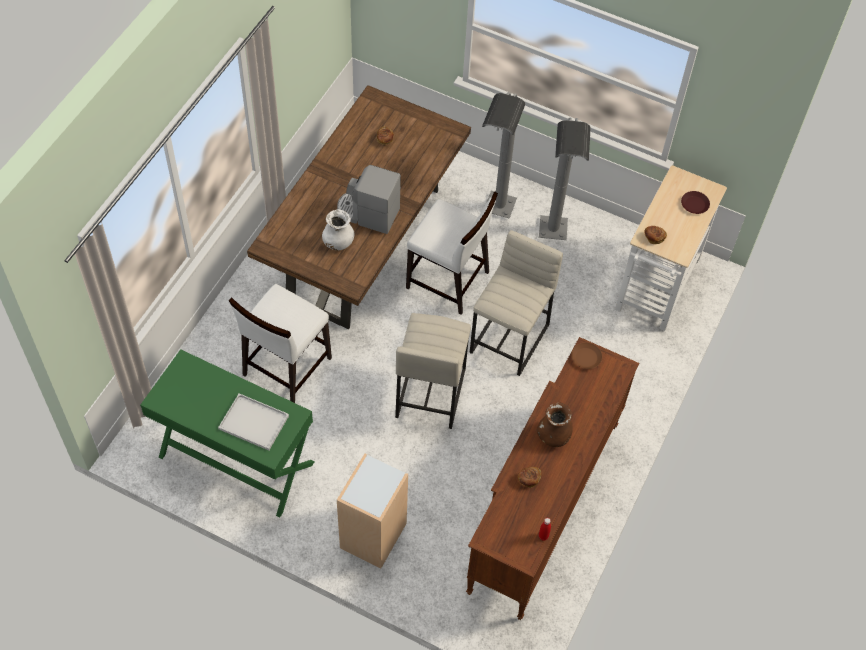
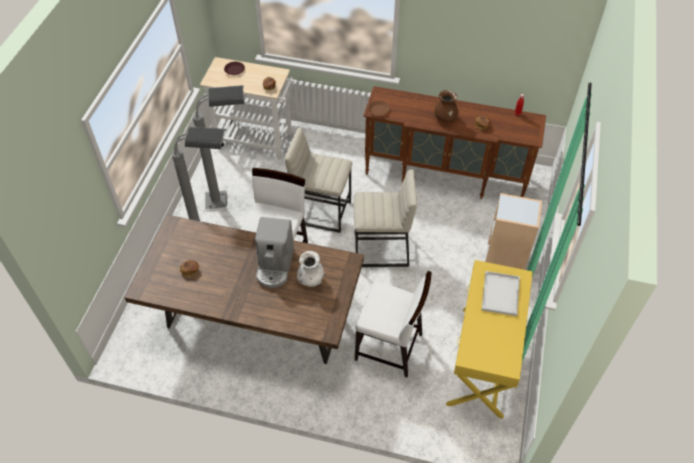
camera: 100 degrees left, 5 degrees down
(236, 460) = (483, 360): green console table -> yellow console table

